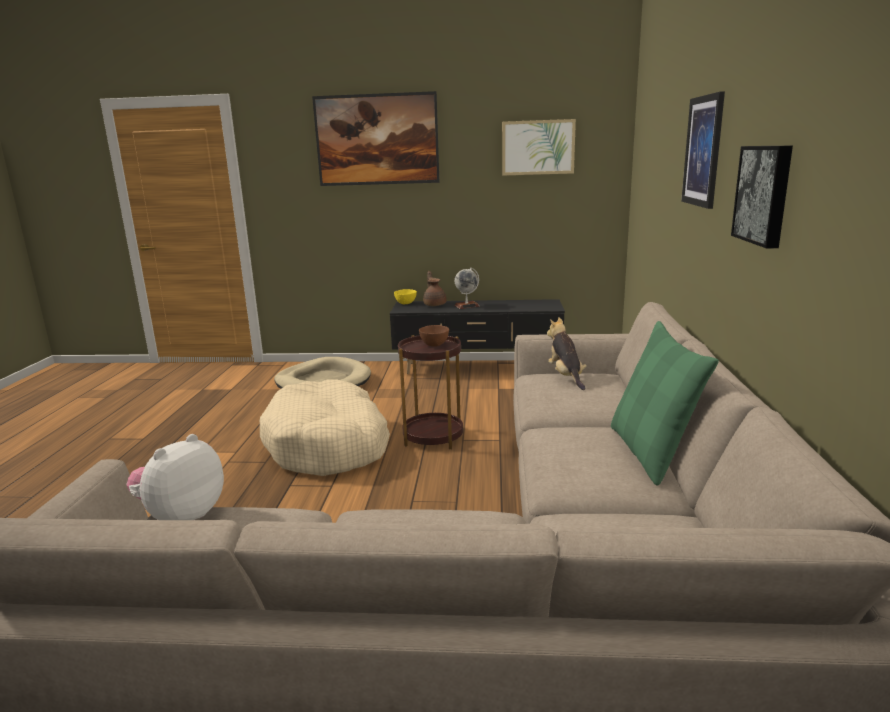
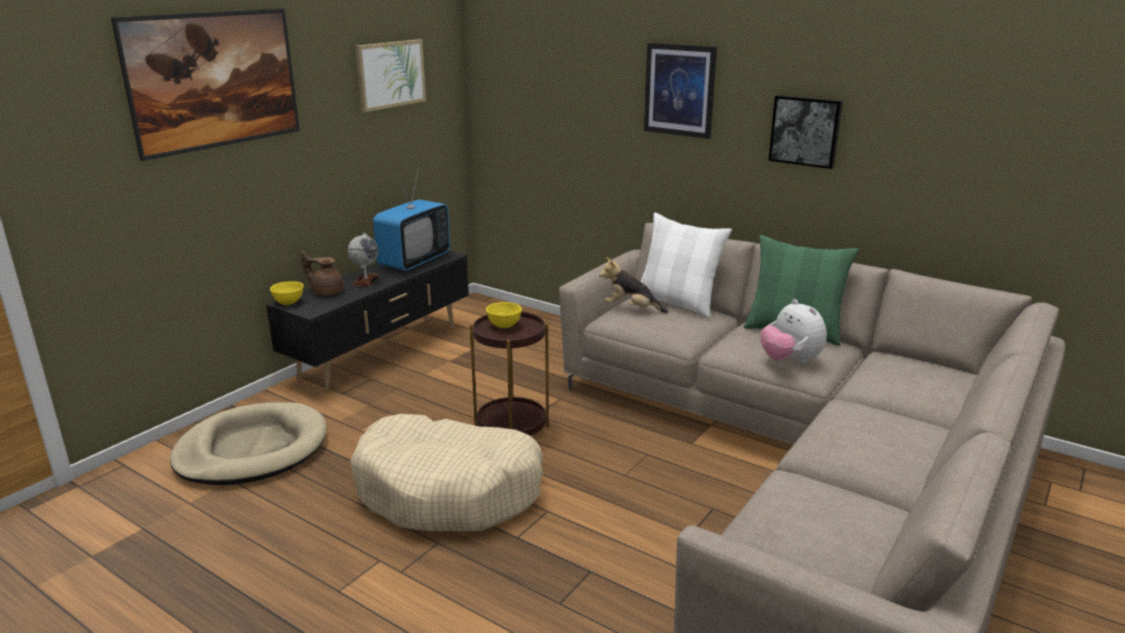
camera: 60 degrees left, 5 degrees up
(182, 516) = (756, 533): plush toy -> plush toy (790, 360)
(434, 345) = (504, 325): brown bowl -> yellow bowl
(522, 305) = (414, 261): none -> television
(617, 389) = (677, 303): none -> white pillow

